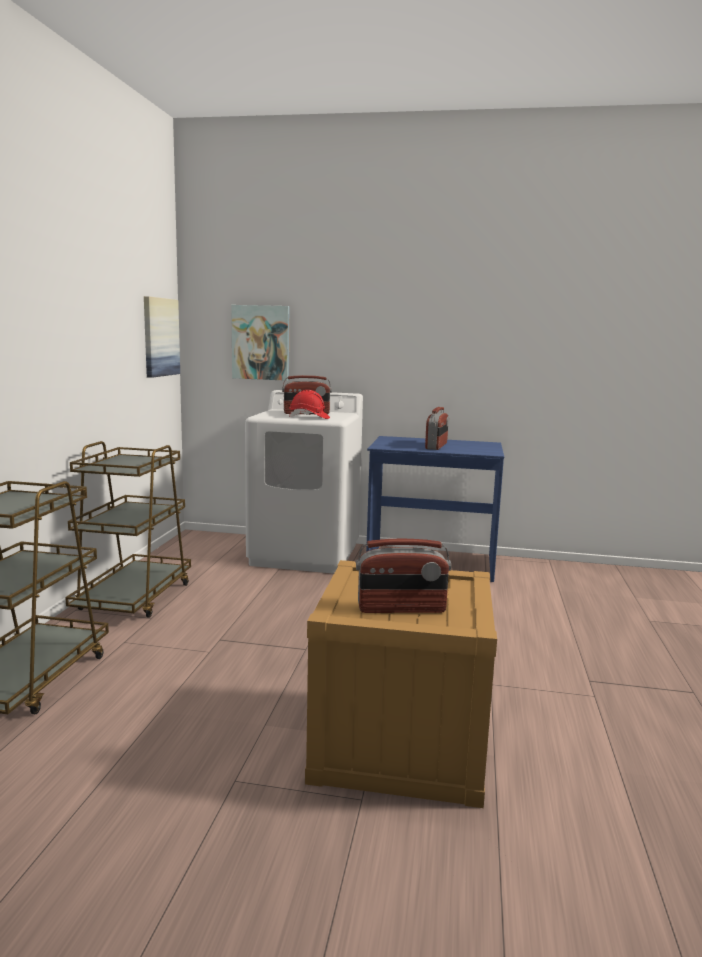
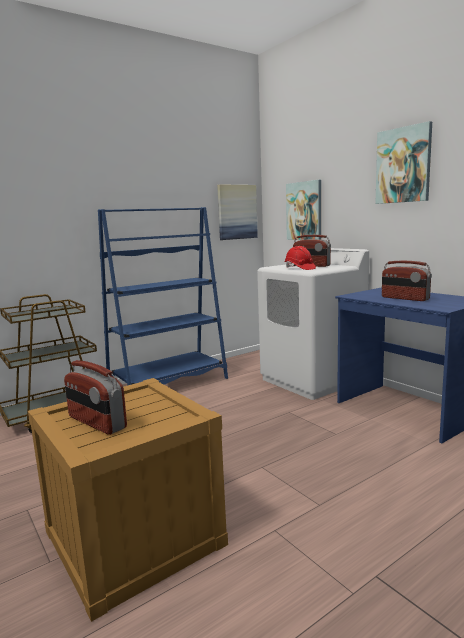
camera: 45 degrees right, 0 degrees up
(134, 598) = (169, 384): brown cart -> blue bookcase
(403, 305) = (403, 165): none -> picture
(436, 446) = (404, 298): radio -> radio turned 75 degrees clockwise

